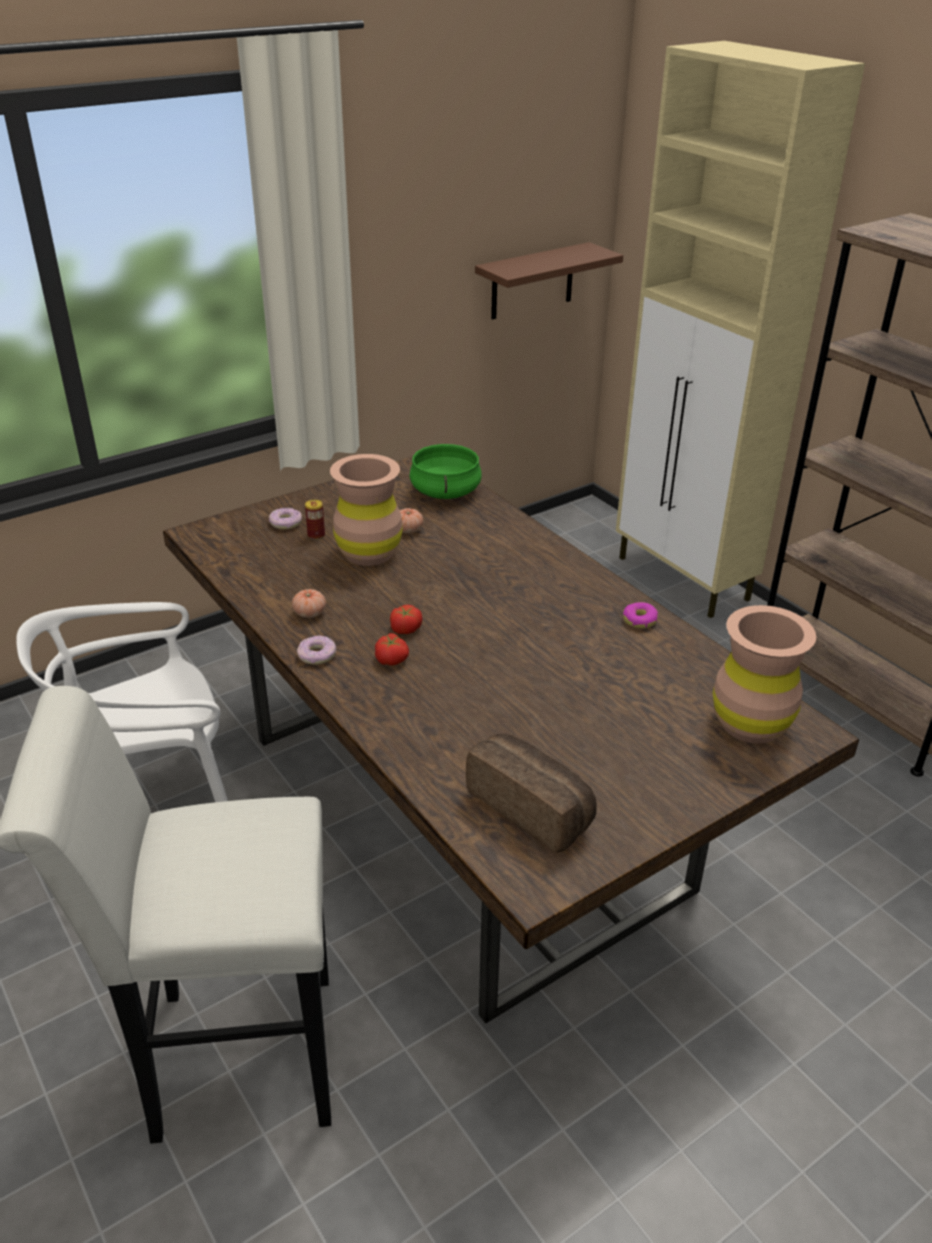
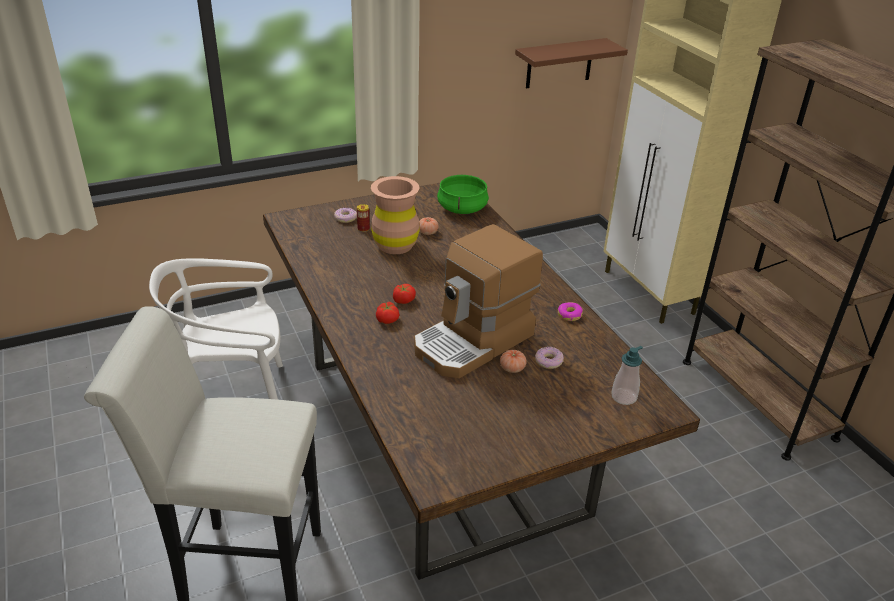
camera: 10 degrees right, 0 degrees up
(309, 613) = (342, 281): tomato -> tomato (512, 368)
(317, 655) = (338, 310): donut -> donut (549, 361)
(523, 675) = (474, 342): none -> coffee machine
(532, 807) = (450, 431): bread -> none
(750, 723) = (624, 397): brown vase -> soap dispenser

